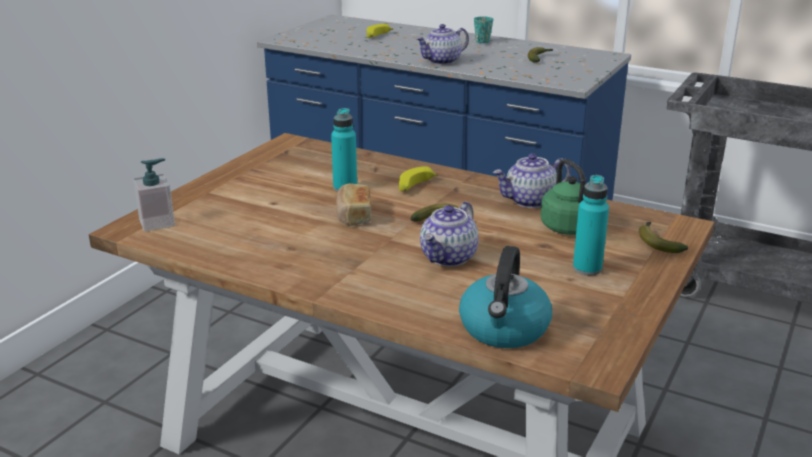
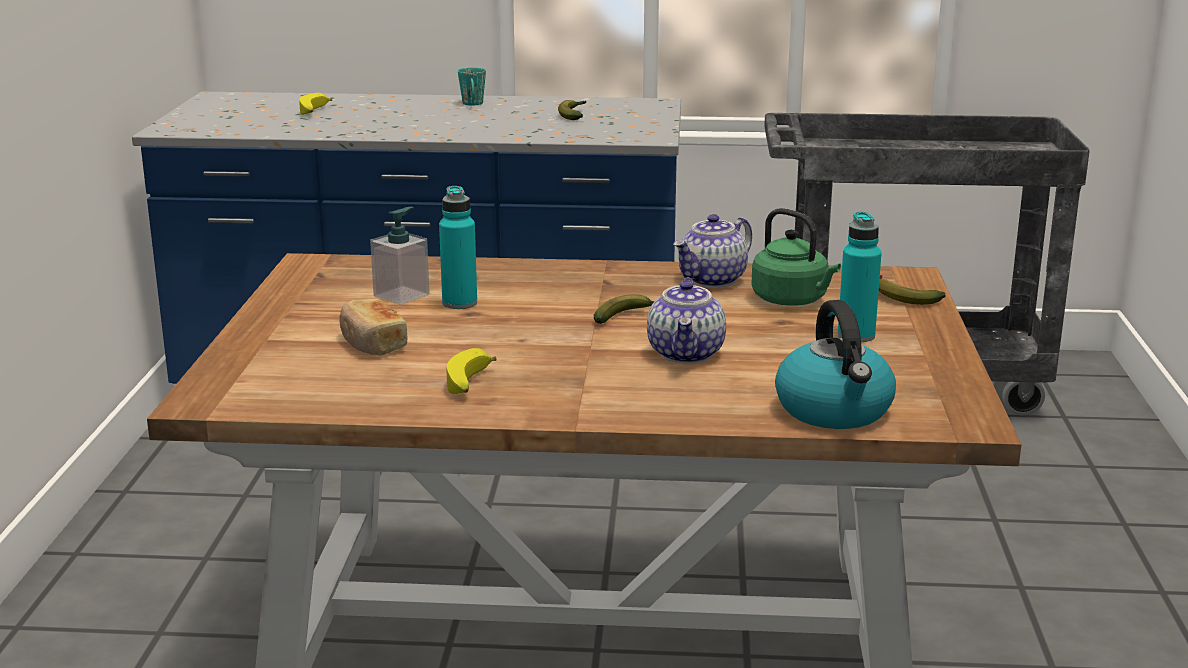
camera: 25 degrees left, 5 degrees down
(157, 223) = (239, 386): soap dispenser -> soap dispenser (401, 295)
(353, 215) = (510, 331): bread -> bread (372, 344)
(415, 187) = (552, 287): banana -> banana (470, 384)
(442, 61) = (449, 132): teapot -> none

